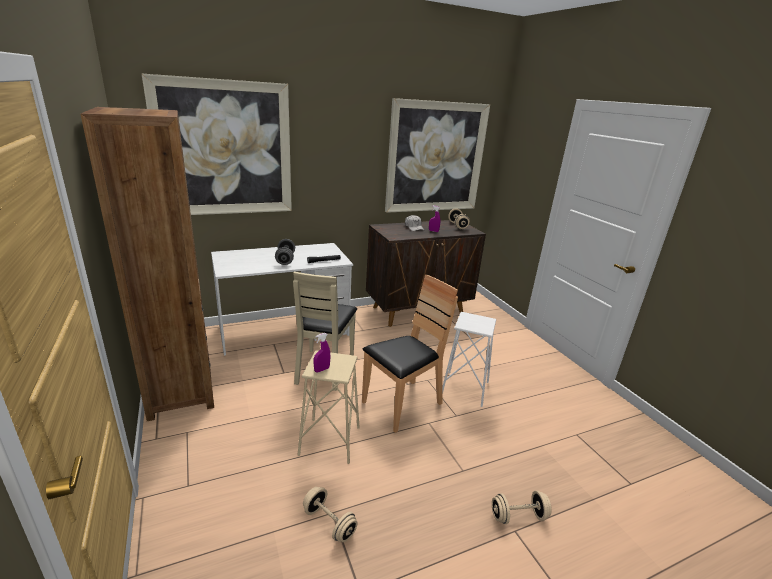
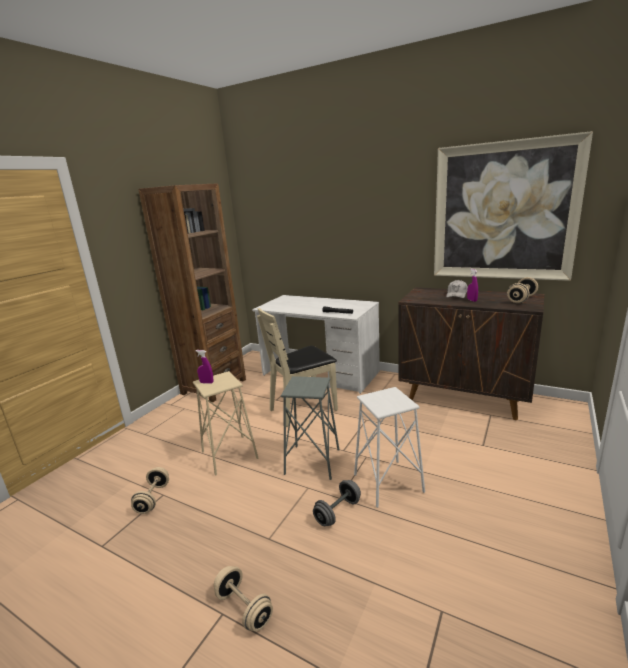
camera: 55 degrees right, 5 degrees down
(225, 149) = (291, 213): picture -> none
(285, 260) = (313, 307): grey dumbbell -> grey dumbbell (338, 512)
(402, 404) = (312, 462): brown chair -> grey stool

